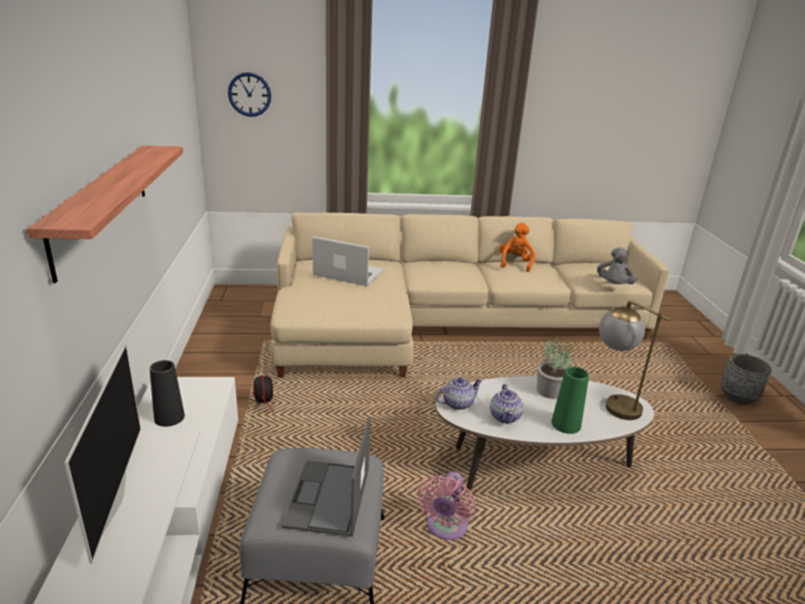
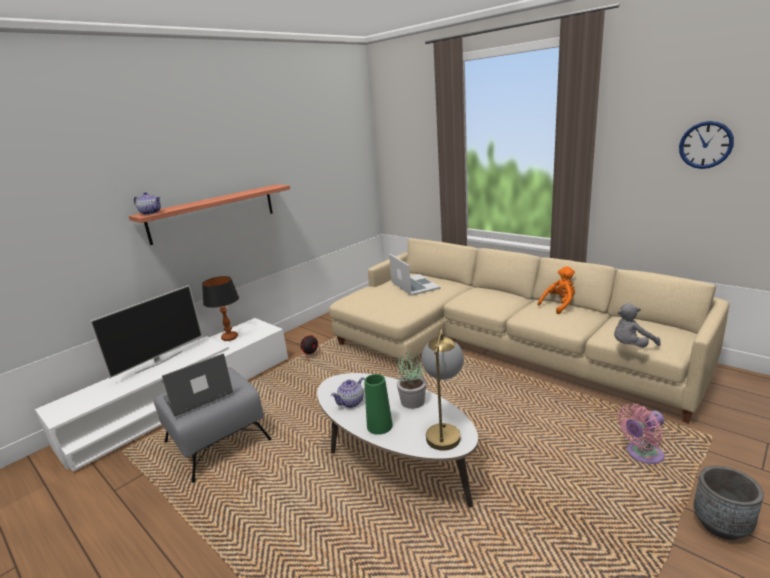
camera: 50 degrees right, 5 degrees down
(169, 417) = (230, 337): black vase -> table lamp
(249, 94) = (401, 154): wall clock -> wall clock (705, 145)
(445, 528) = (289, 464): pink fan -> pink fan (642, 454)
(457, 403) = (340, 382): teapot -> teapot (150, 213)

